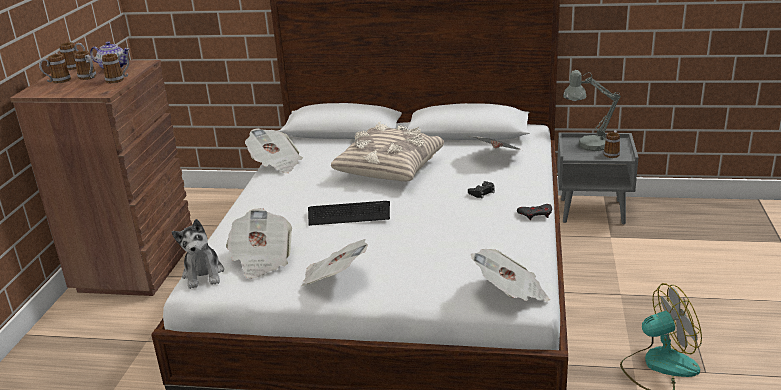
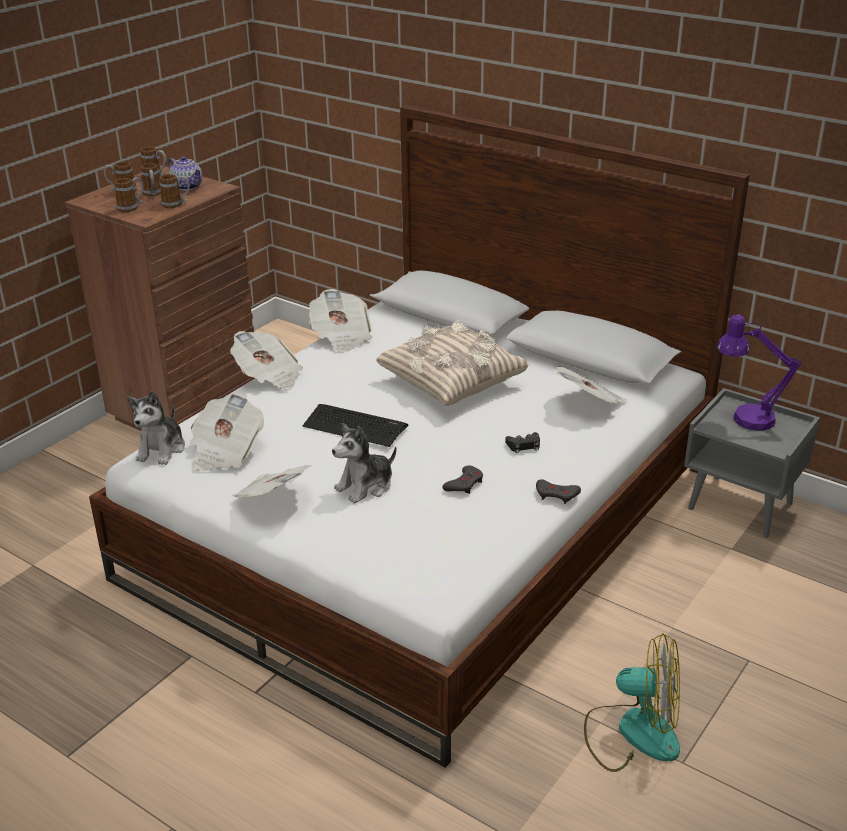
camera: 25 degrees right, 5 degrees up
(397, 249) = (365, 486): none -> plush toy
(467, 226) = (464, 484): none -> grey game controller
(511, 293) = (430, 582): newspaper -> newspaper (269, 376)
(587, 146) = (744, 418): grey table lamp -> purple table lamp
(612, 153) = (766, 439): mug -> mug (131, 207)

